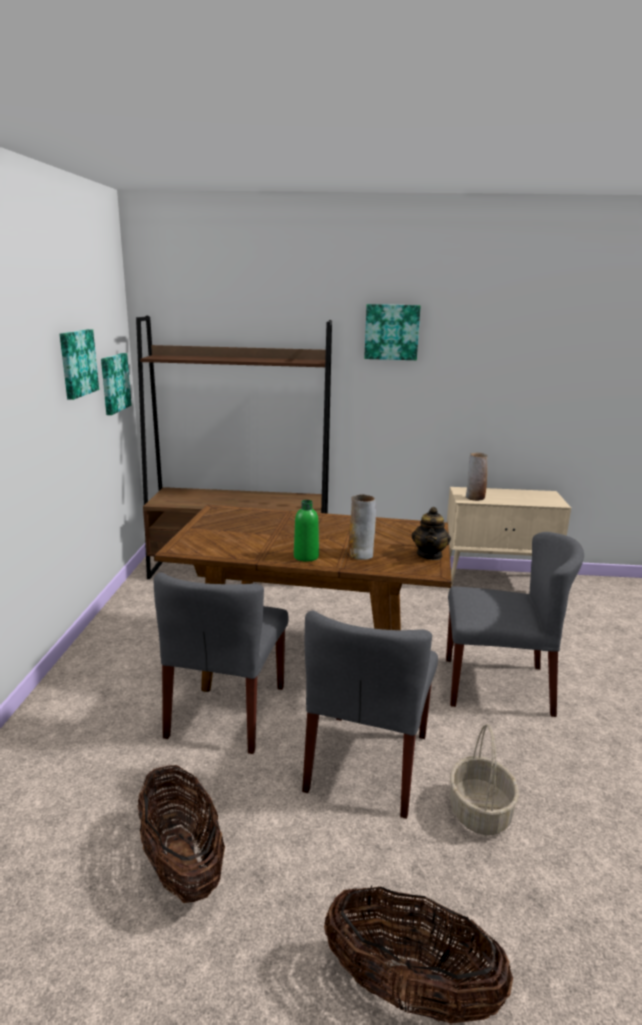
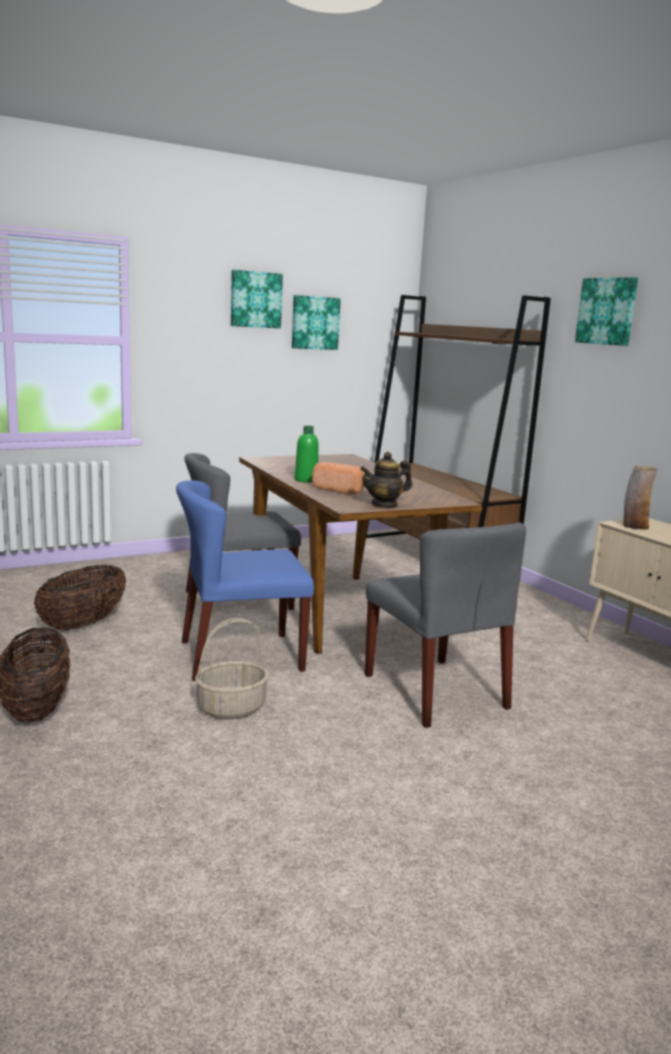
camera: 55 degrees right, 5 degrees down
(114, 383) = (373, 352): picture -> picture (255, 299)
(360, 554) = (340, 490): vase -> bread
(368, 763) = (240, 656): grey chair -> blue chair

